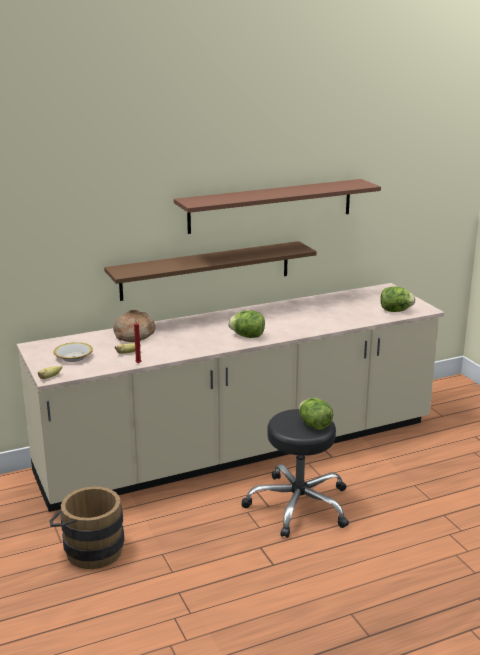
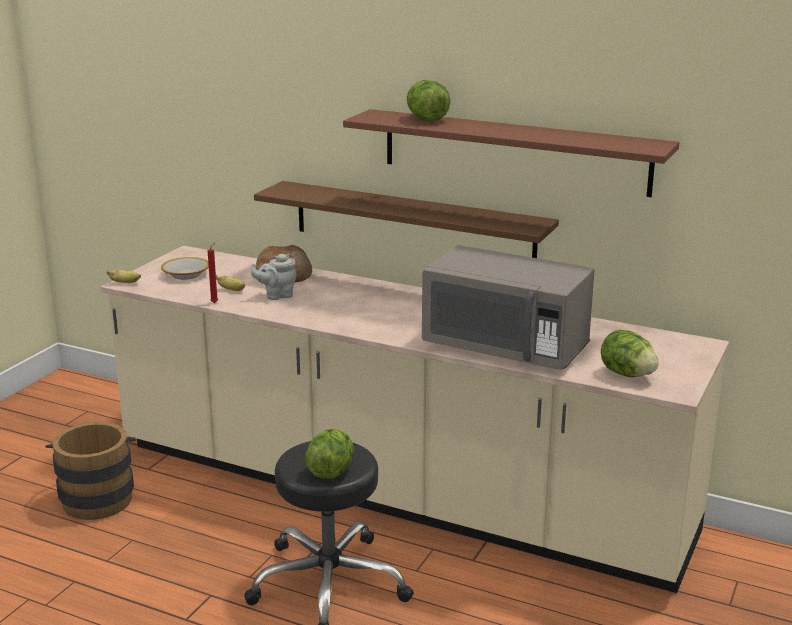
camera: 50 degrees right, 0 degrees up
(160, 345) = (277, 295): none -> grey teapot
(247, 336) = (375, 324): lettuce -> lettuce (426, 120)
(328, 321) = (505, 348): none -> grey microwave

